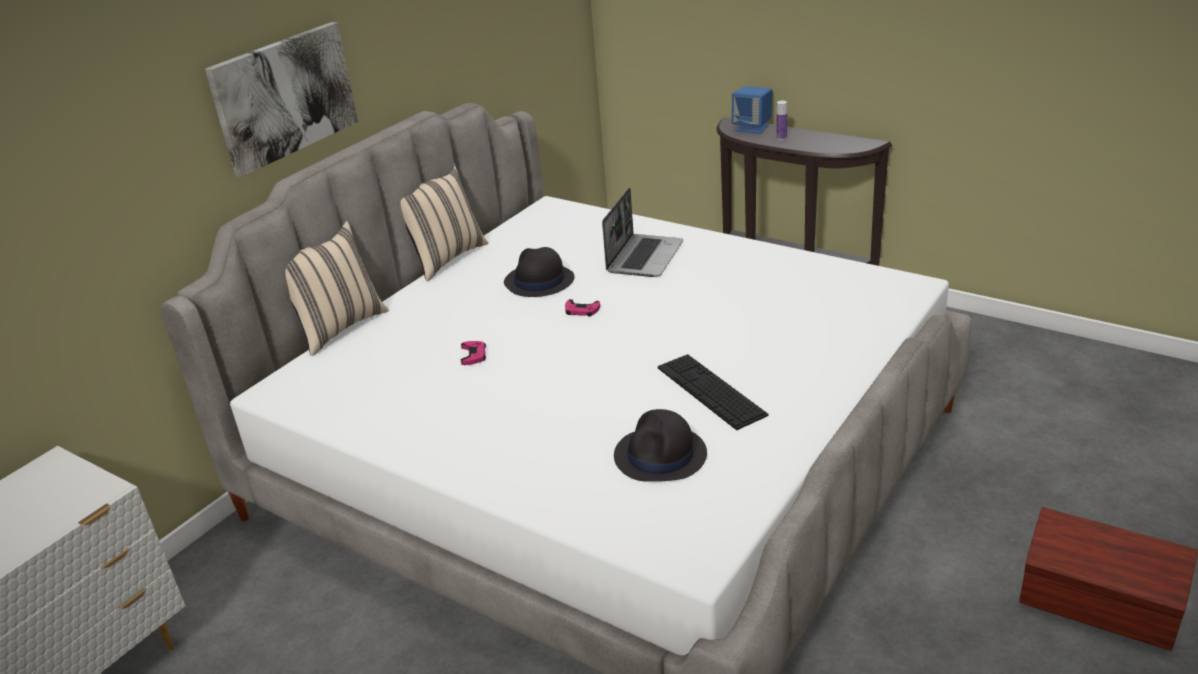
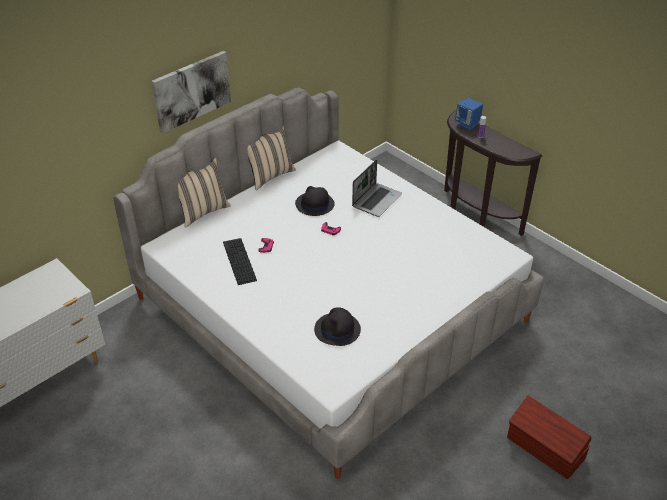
camera: 10 degrees right, 10 degrees up
(710, 391) = (376, 298): keyboard -> keyboard (239, 261)

